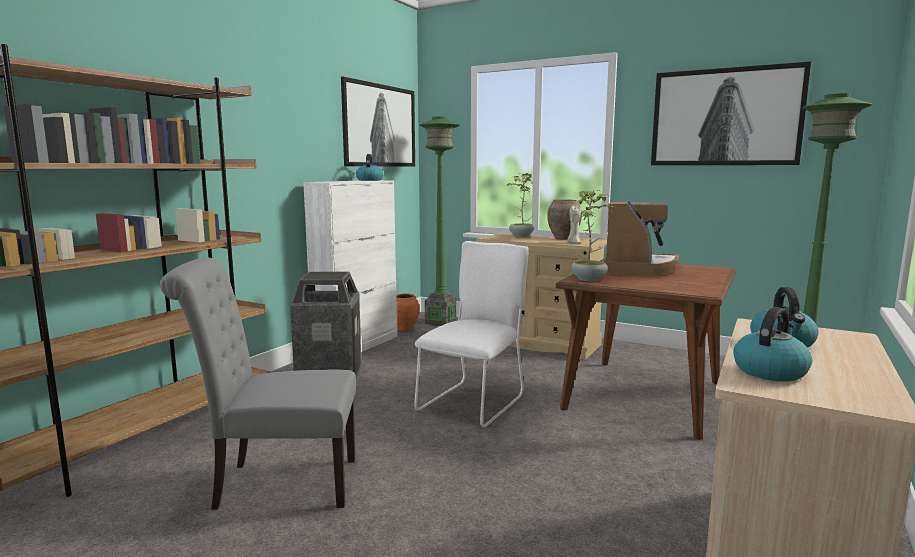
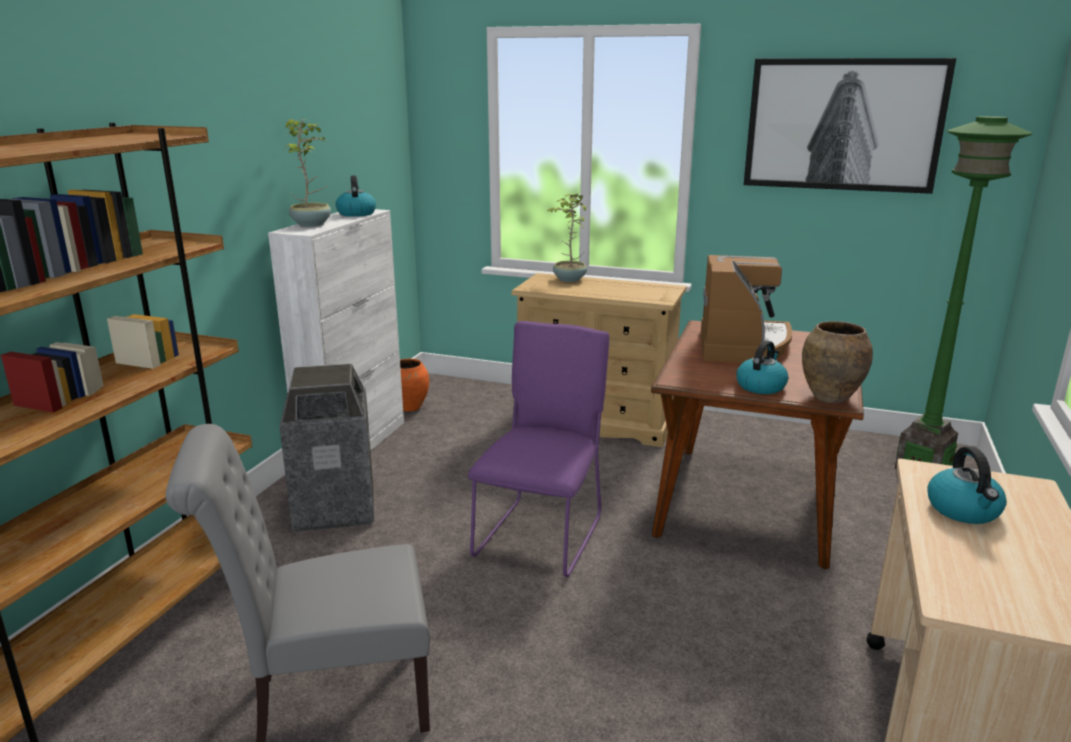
camera: 10 degrees left, 10 degrees up
(380, 126) = (359, 122): picture -> none
(440, 322) = (456, 391): green floor lamp -> none
(474, 401) = (542, 533): white chair -> purple chair
(563, 238) = (627, 285): brown vase -> brown vase (829, 397)
(573, 243) = (646, 297): beige candle -> none
(589, 279) = (691, 375): potted plant -> potted plant (312, 224)
(770, 371) = (968, 572): kettle -> kettle (761, 386)

